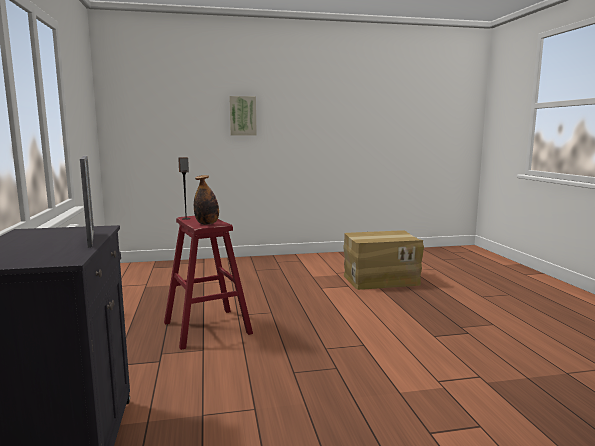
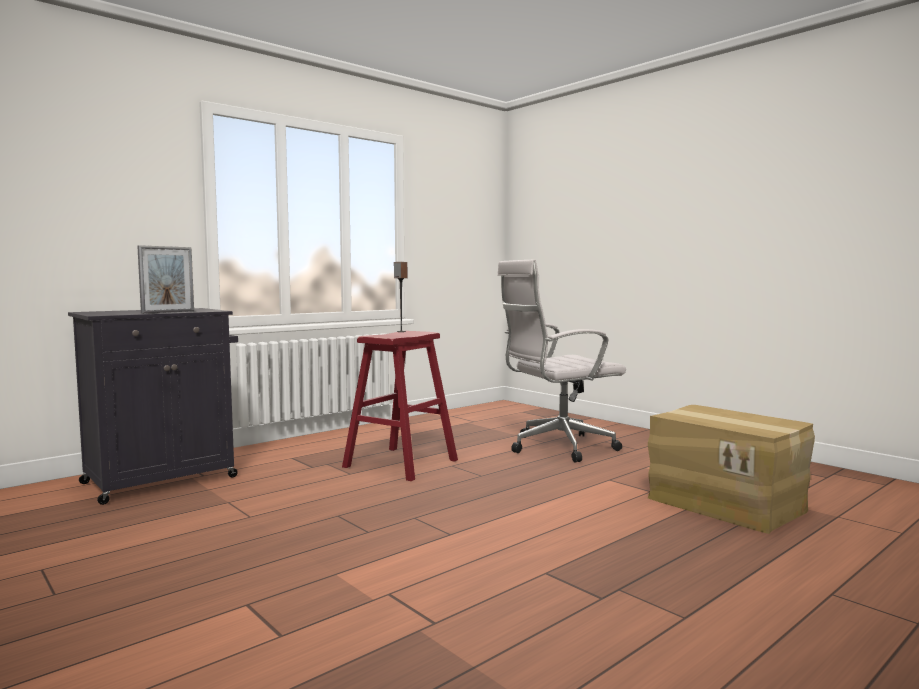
camera: 60 degrees right, 5 degrees down
(207, 224) = (384, 335): bottle -> none
(242, 116) = (649, 216): picture -> none
(248, 282) = (557, 447): none -> white office chair

